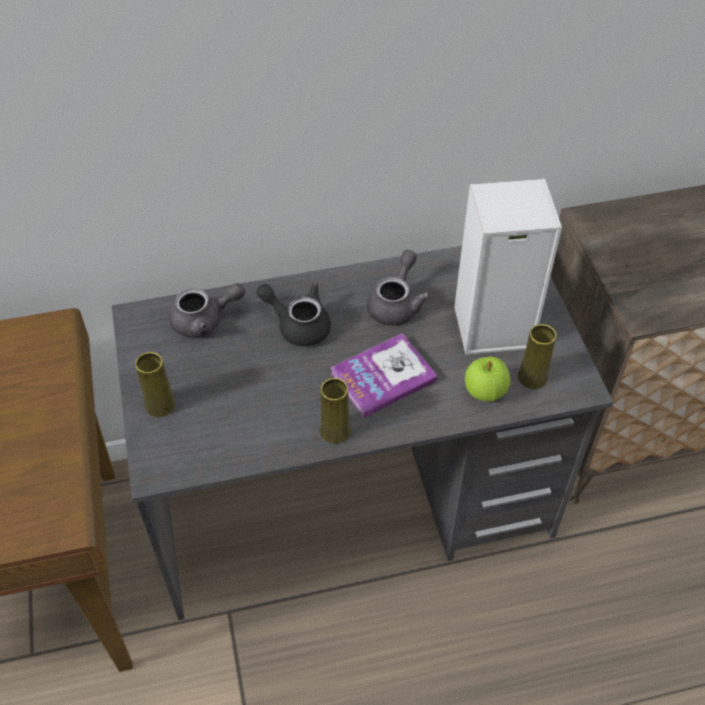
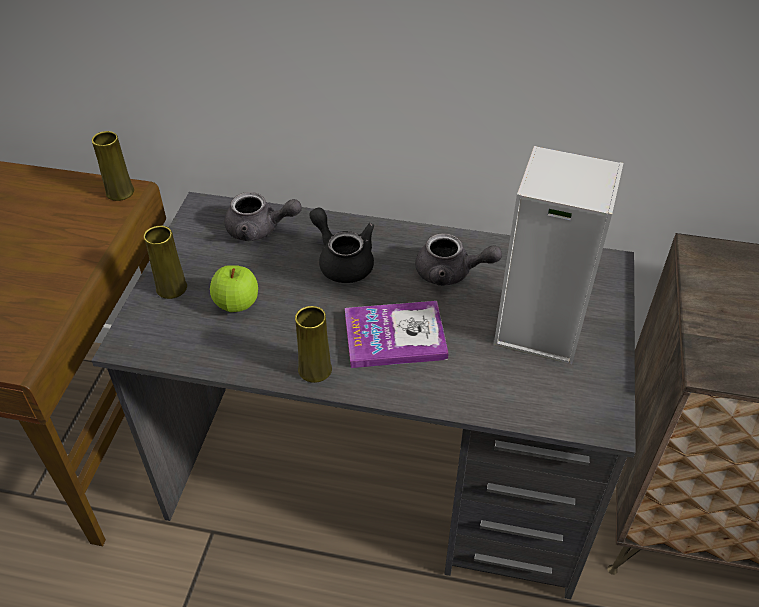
camera: 25 degrees right, 5 degrees down
(396, 303) = (451, 273): grey teapot -> grey teapot turned 60 degrees clockwise
(485, 392) = (492, 388): apple -> apple (237, 305)
(532, 377) = (554, 392): yellow vase -> yellow vase (120, 192)

